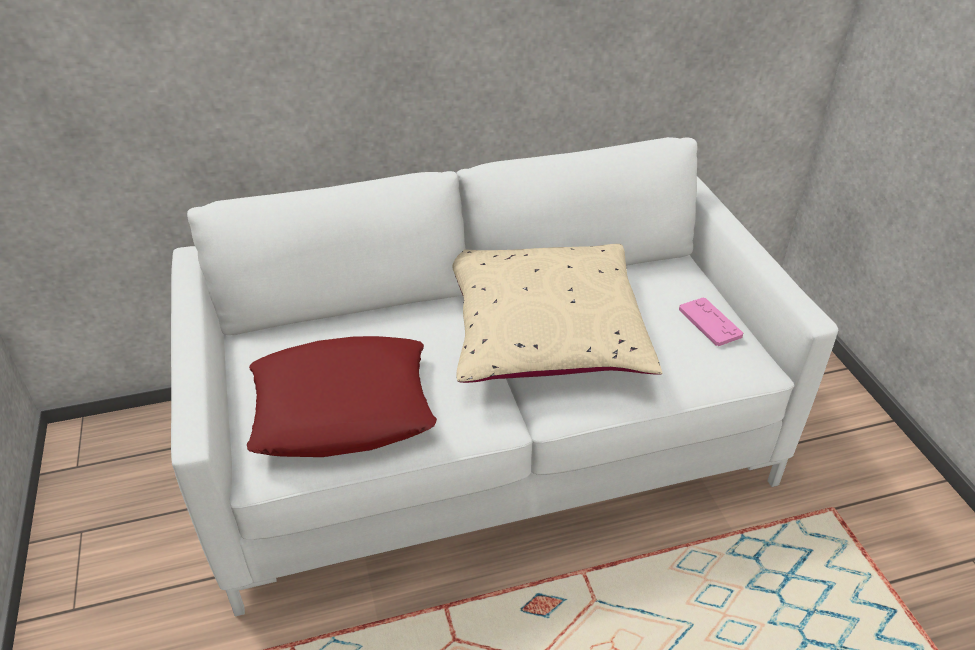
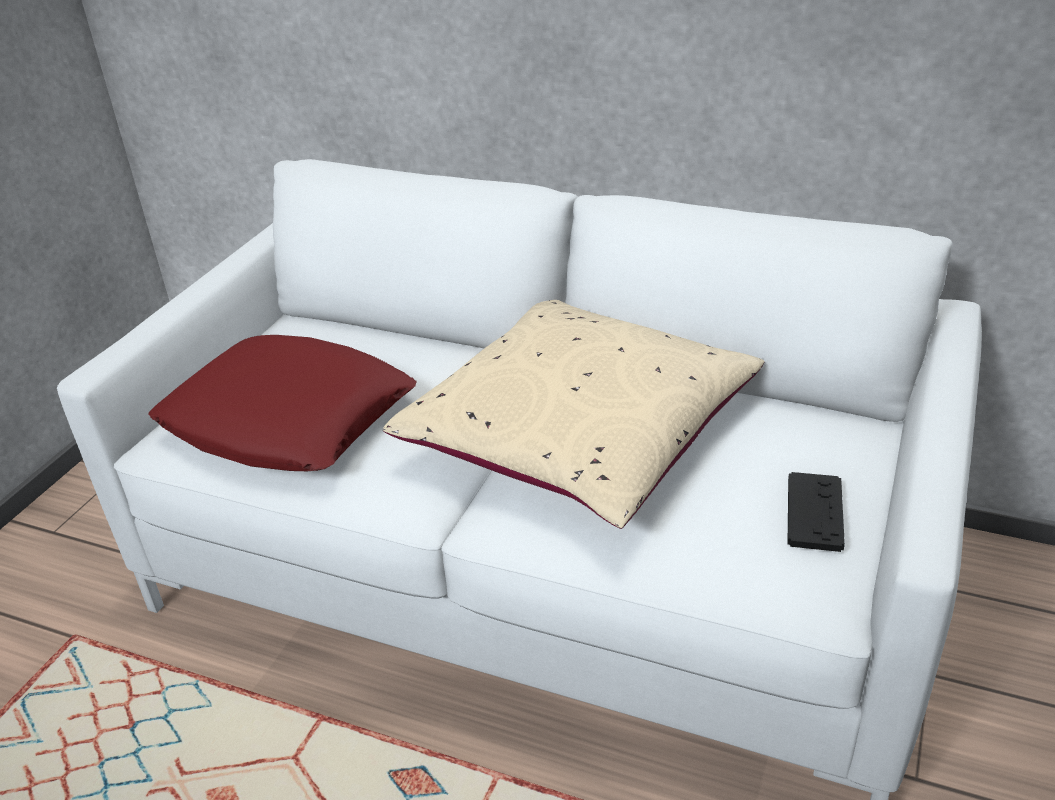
camera: 40 degrees right, 5 degrees down
(710, 323) = (814, 513): pink game controller -> black game controller

